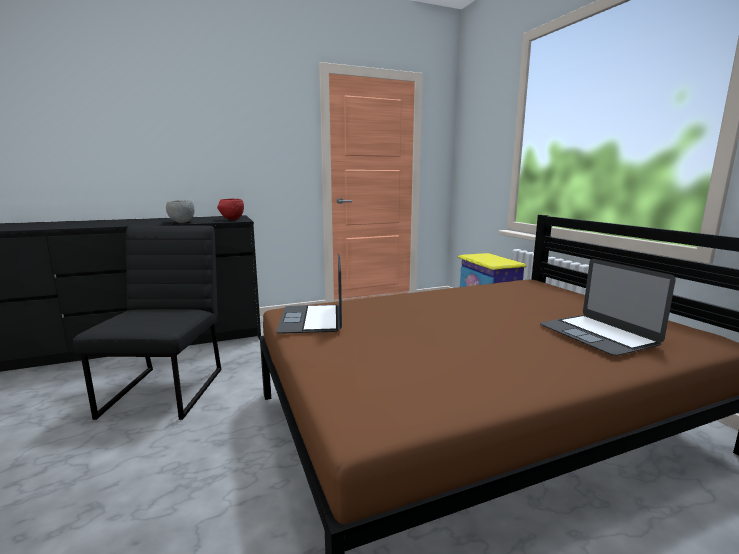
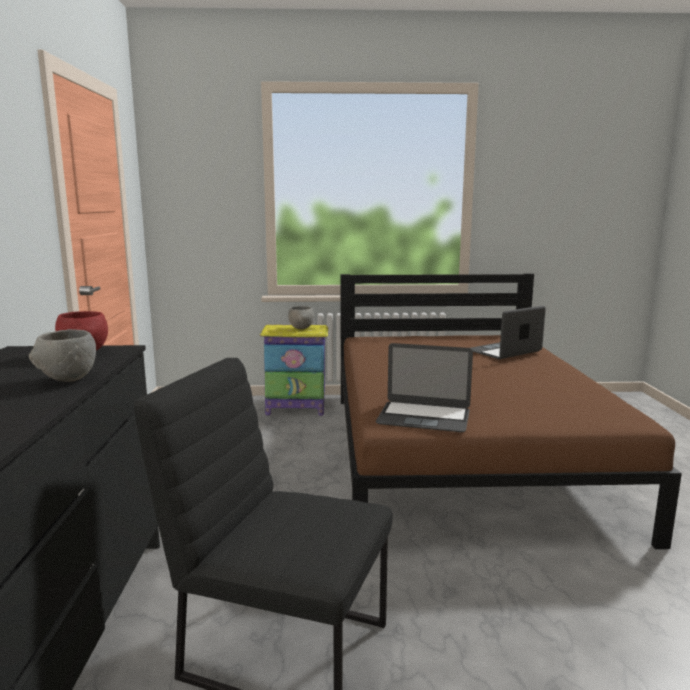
camera: 70 degrees left, 0 degrees up
(491, 260) = (301, 329): none -> grey bowl
(597, 334) = (504, 351): laptop -> laptop turned 150 degrees clockwise

